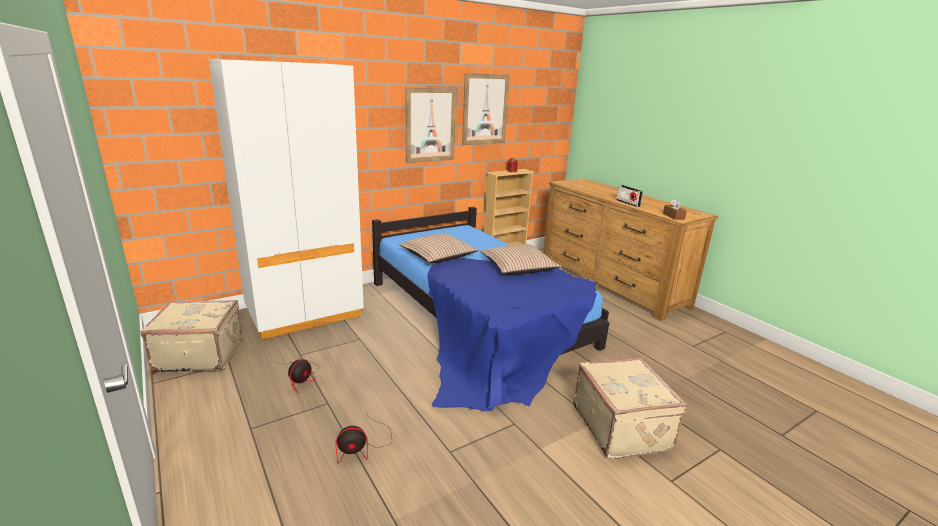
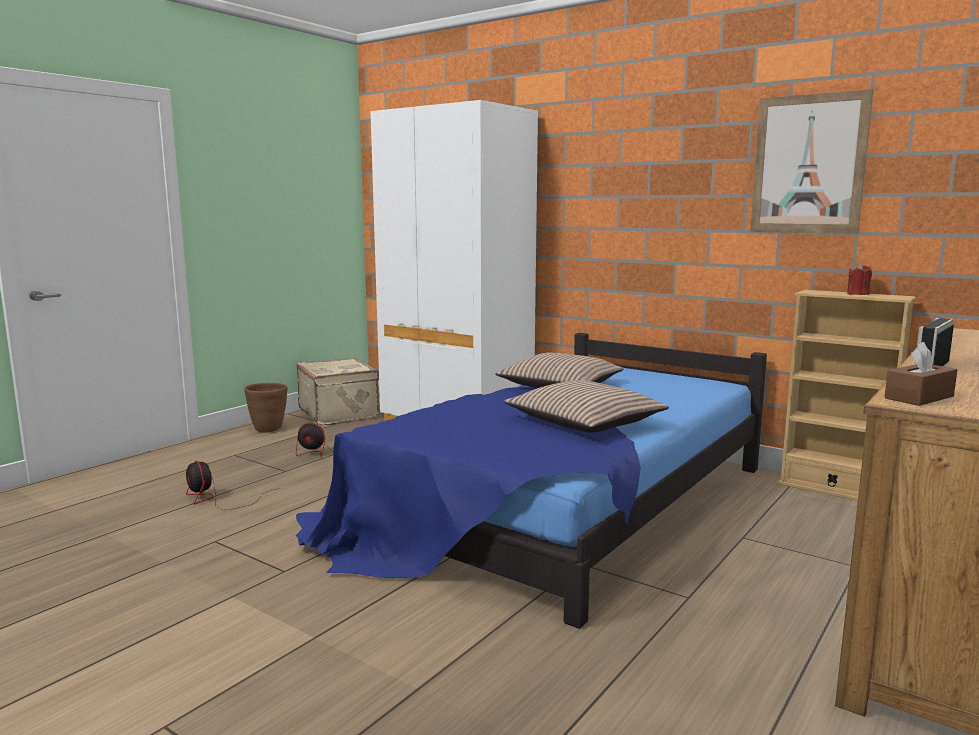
camera: 70 degrees right, 10 degrees down
(193, 400) = (268, 429): none -> brown planter
(430, 125) = (688, 193): picture -> none
(622, 427) = (306, 665): beige suitcase -> none

